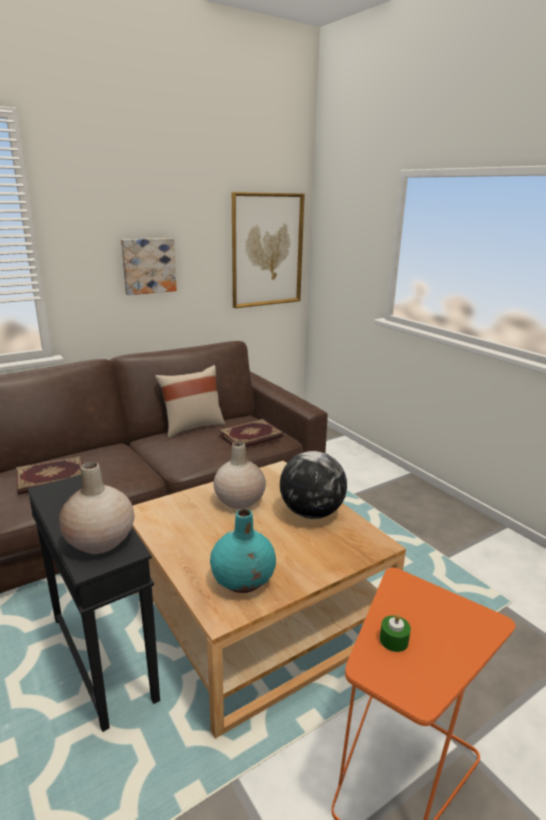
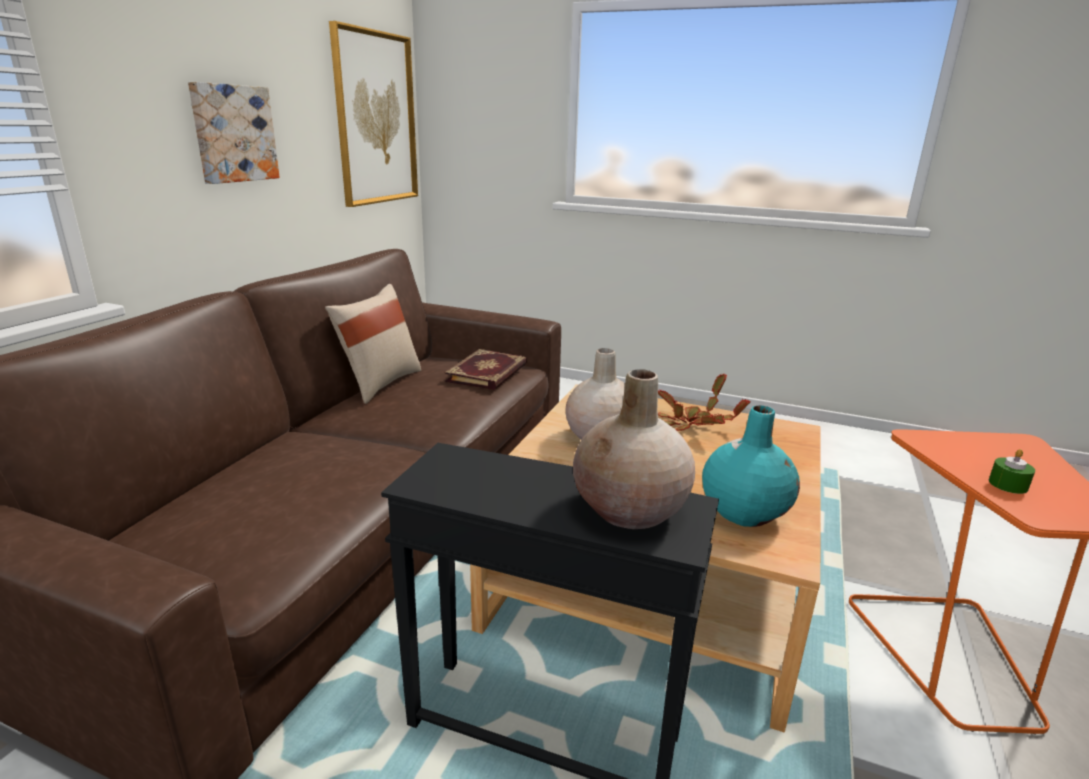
camera: 35 degrees left, 0 degrees up
(51, 478) = (269, 502): book -> none
(311, 513) = (692, 424): globe -> potted plant

